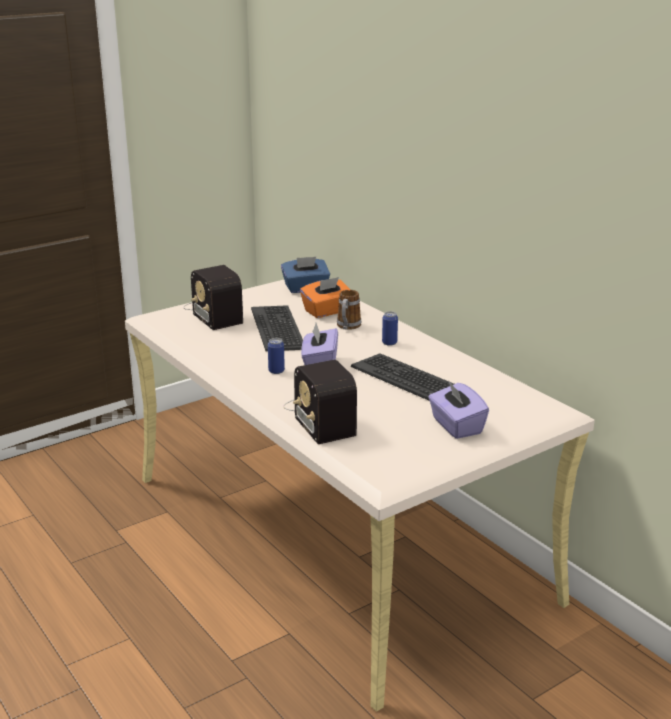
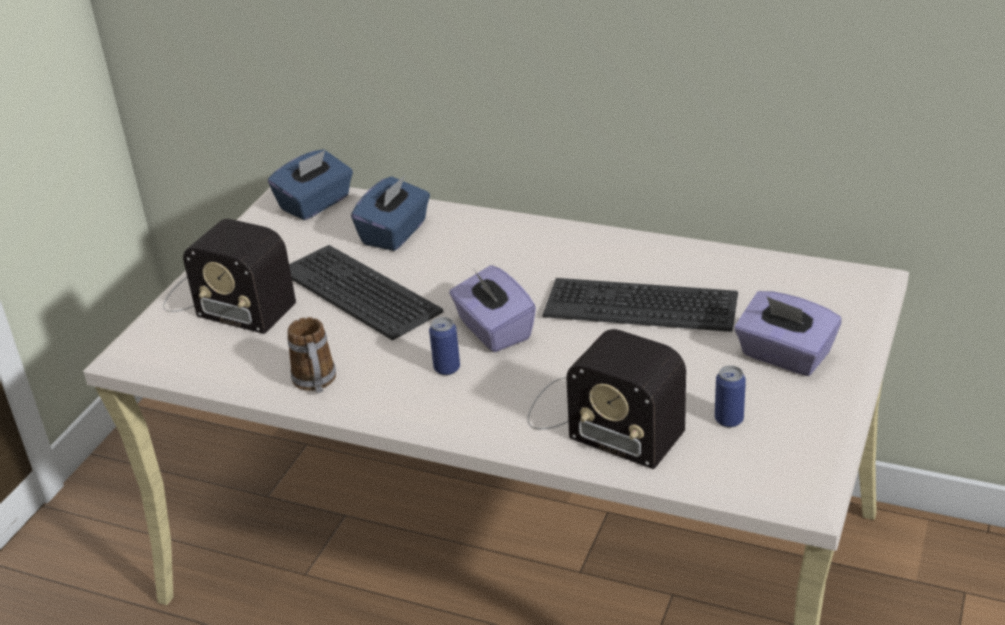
camera: 30 degrees left, 10 degrees up
(327, 311) = (395, 233): orange tissue box -> blue tissue box
(347, 327) = (455, 250): mug -> mug (316, 384)
(389, 343) = (543, 254): can -> can (729, 420)

